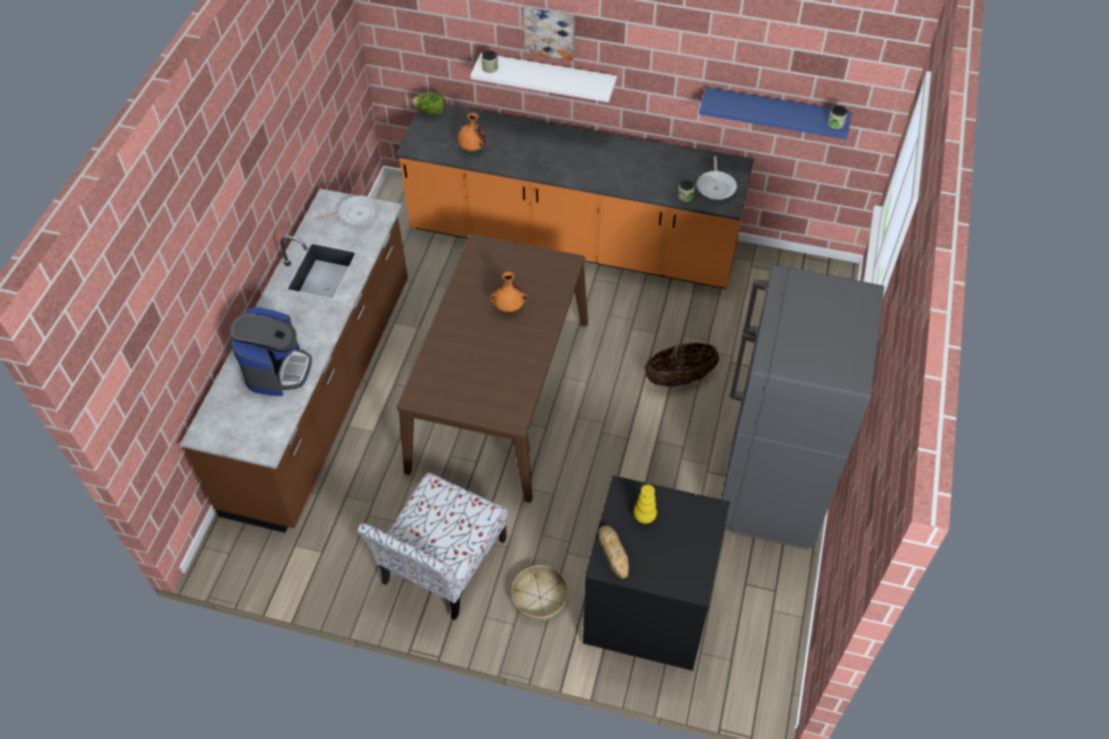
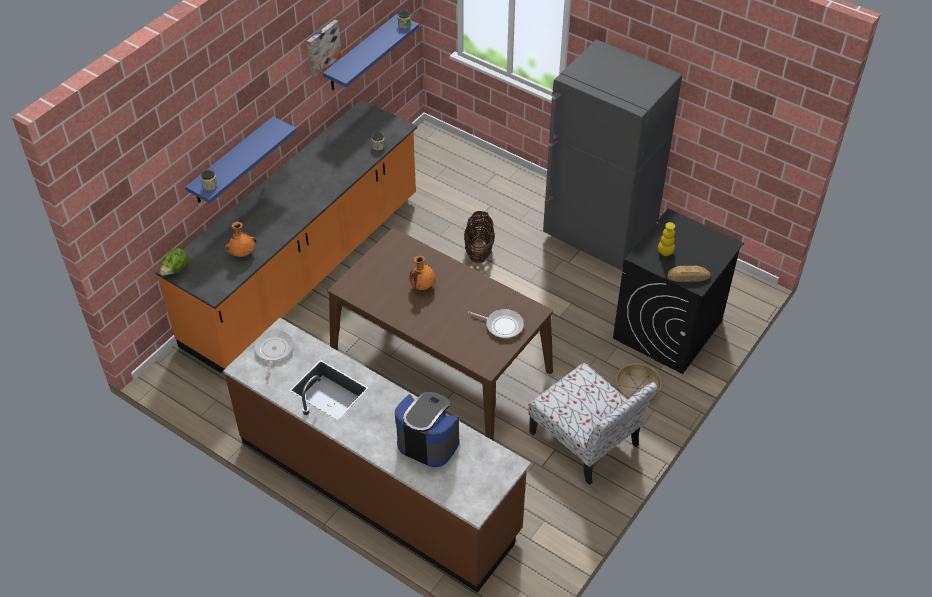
camera: 70 degrees left, 5 degrees down
(548, 77) = (232, 161): white shelf -> blue shelf
(549, 32) = (226, 122): picture -> picture (322, 47)
(716, 186) = (378, 127): frying pan -> frying pan (502, 325)

